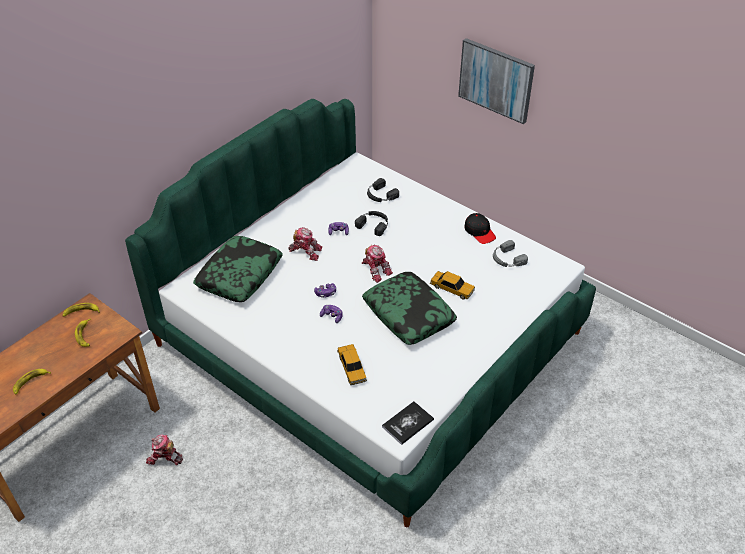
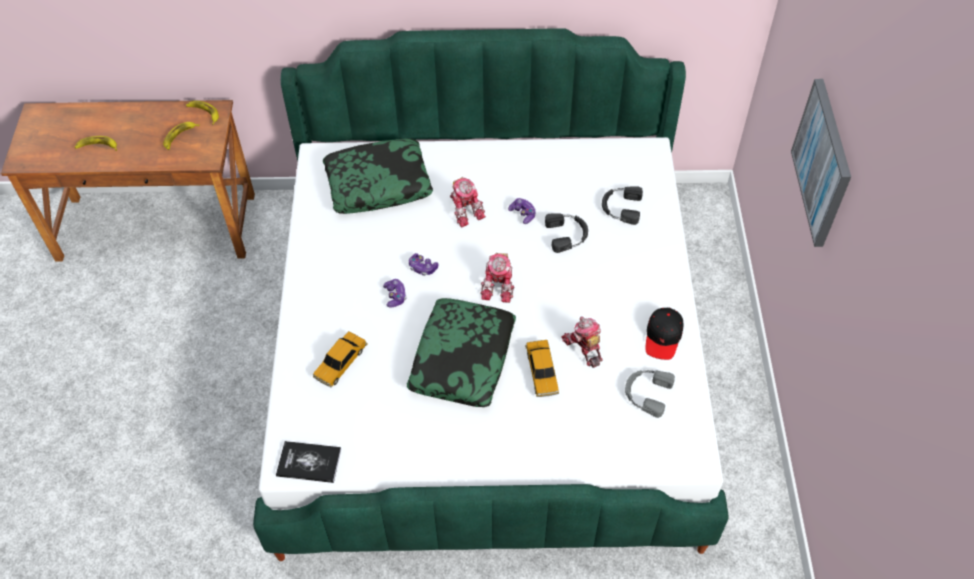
camera: 50 degrees right, 10 degrees up
(164, 457) = (196, 305): toy robot -> toy robot (583, 347)

